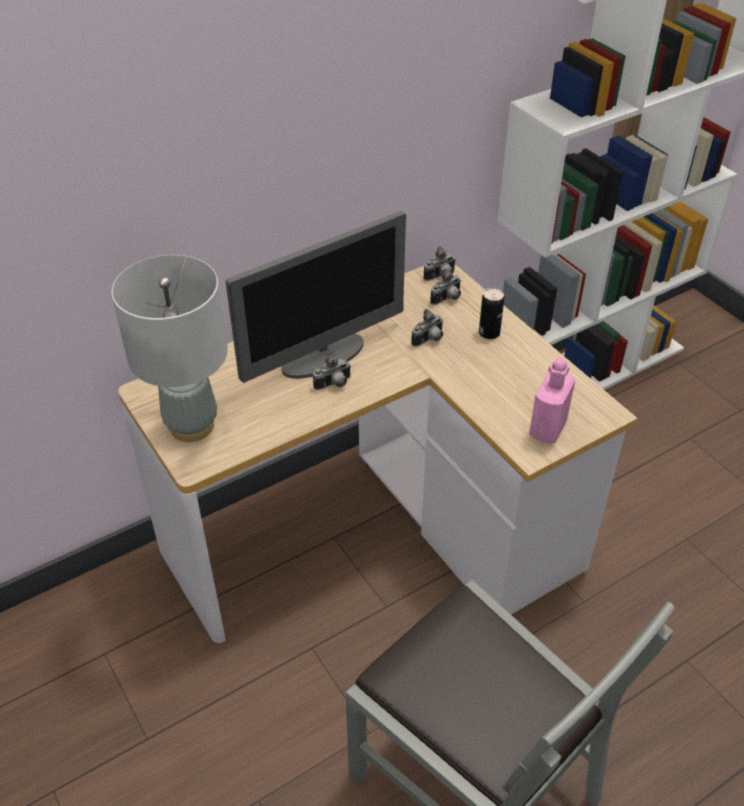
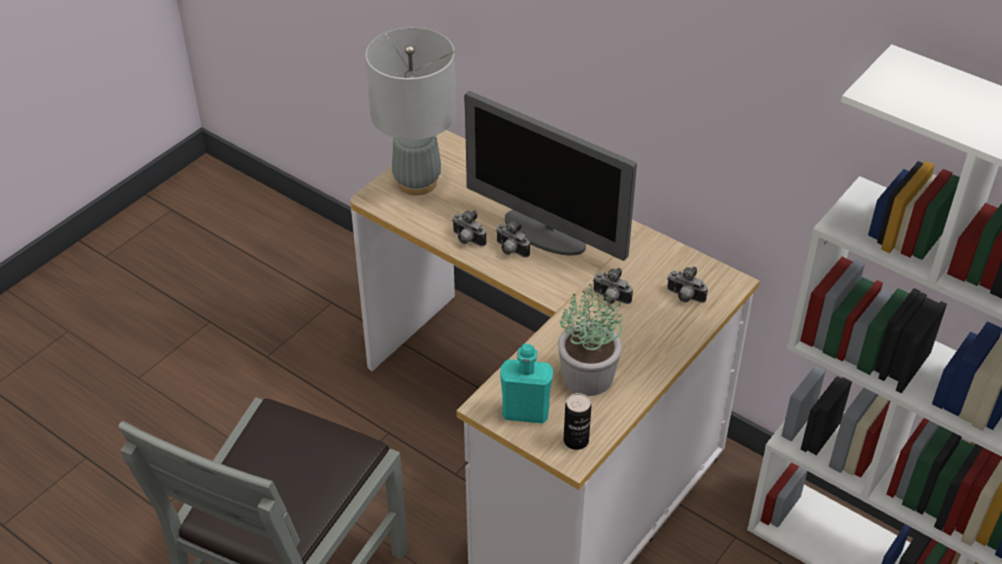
camera: 70 degrees right, 0 degrees up
(441, 276) = (720, 284): camera -> camera (467, 240)
(489, 333) = (648, 340): can -> can (576, 440)
(517, 378) = (589, 376): none -> potted plant
(547, 429) = (525, 412): pink bottle -> turquoise bottle

